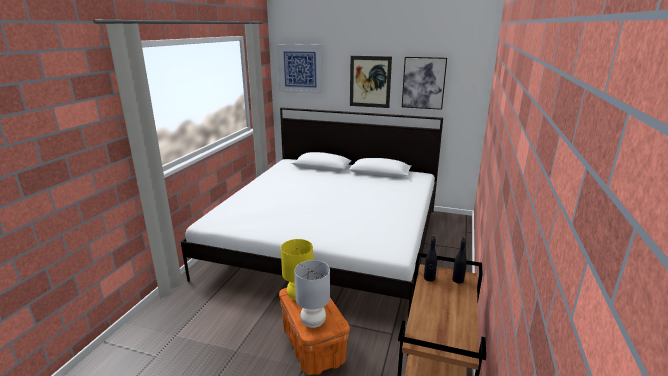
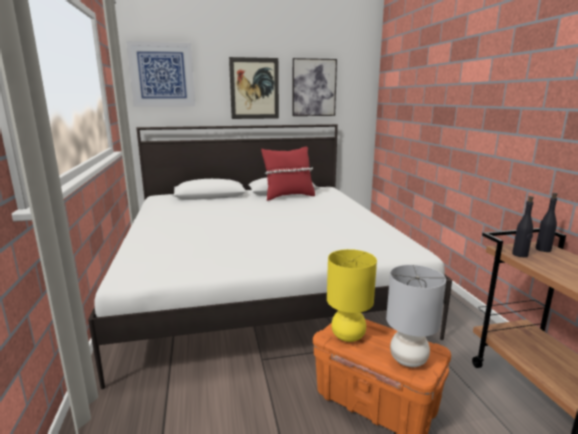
camera: 30 degrees left, 5 degrees down
(377, 178) = (288, 196): none -> red pillow

